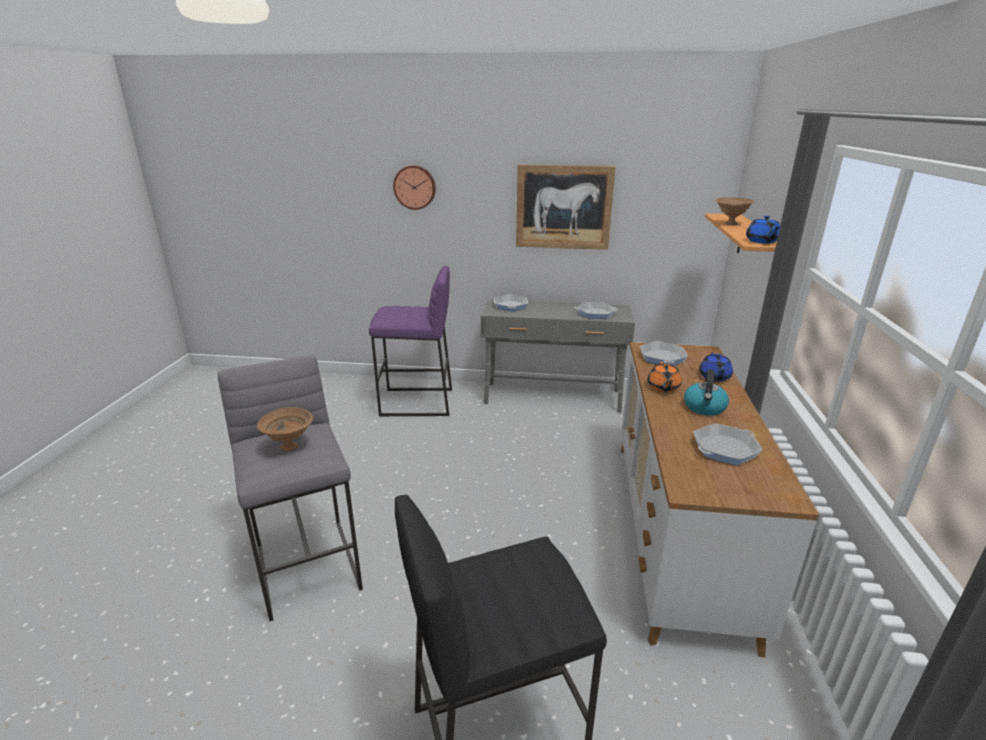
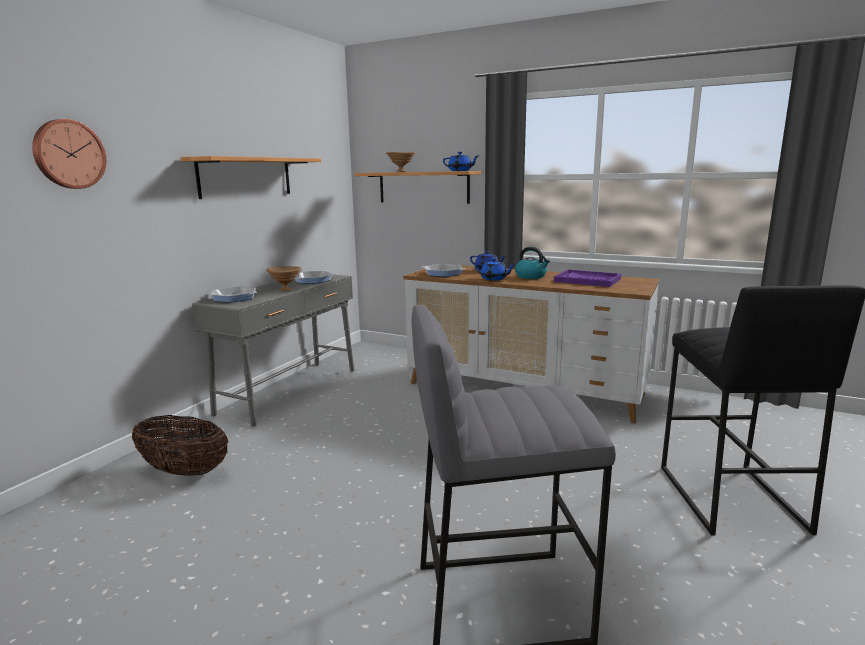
camera: 70 degrees left, 10 degrees down
(290, 447) = (526, 398): brown bowl -> brown bowl (285, 290)
(416, 402) = (184, 471): purple stool -> basket
(563, 207) = (246, 177): picture -> shelf
(663, 387) = (494, 279): orange teapot -> blue teapot
(725, 449) = (587, 280): frying pan -> purple tray

